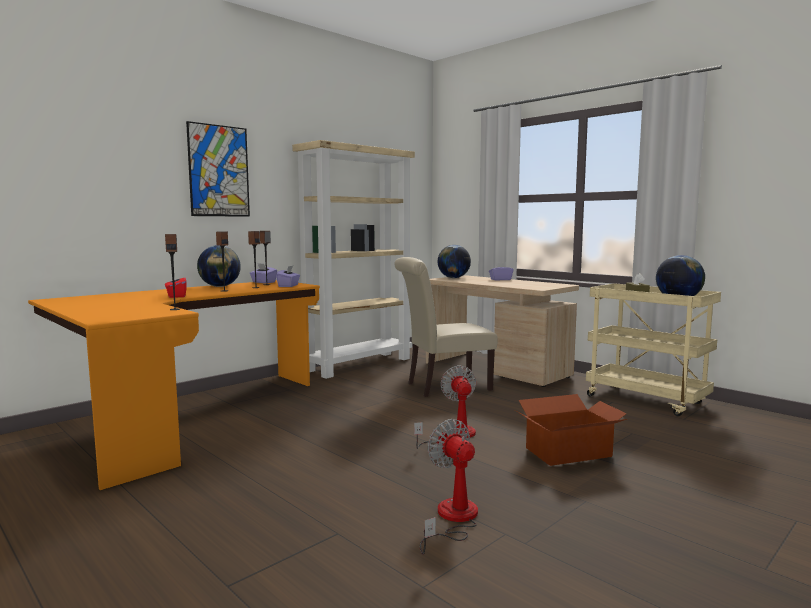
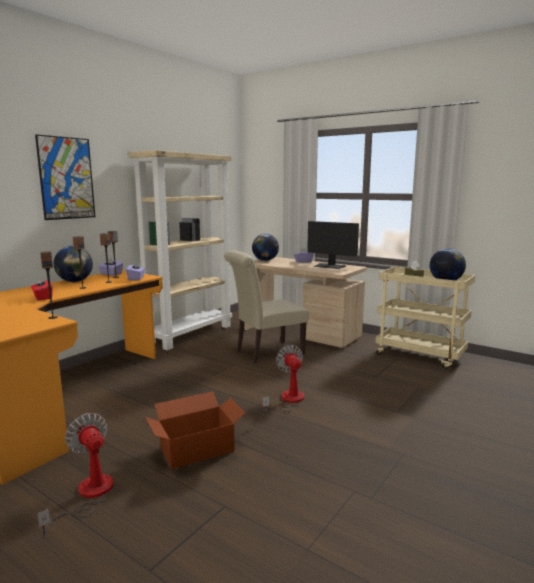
camera: 10 degrees left, 5 degrees up
(452, 519) = (311, 481): fan -> fan (88, 495)
(531, 283) = (330, 266): none -> monitor
(569, 452) = (379, 409): cardboard box -> cardboard box (198, 450)

